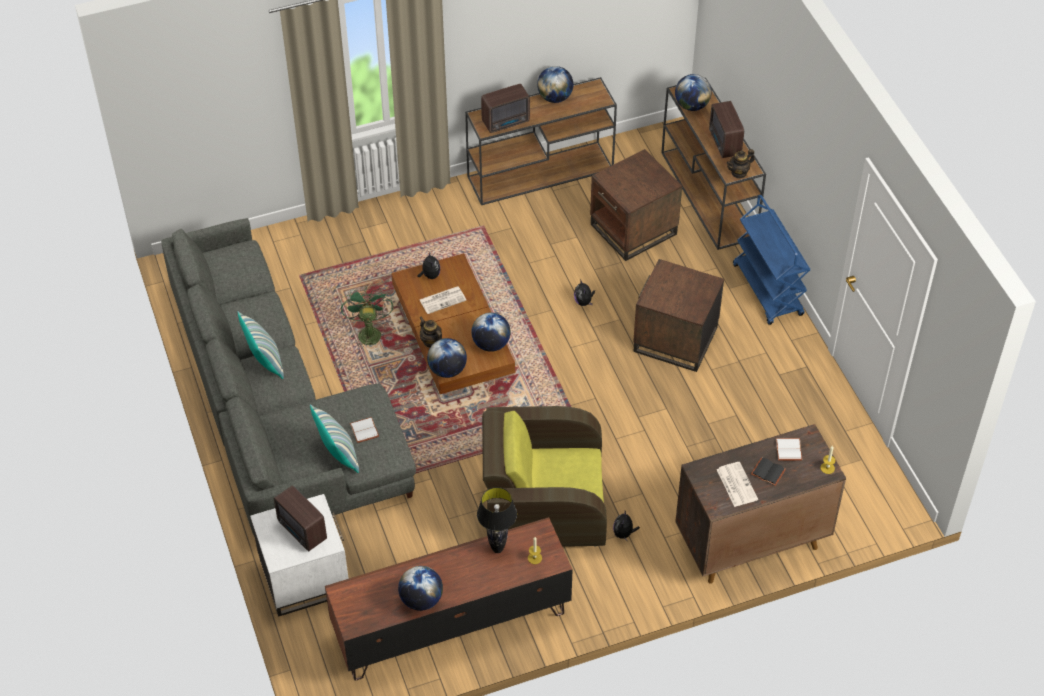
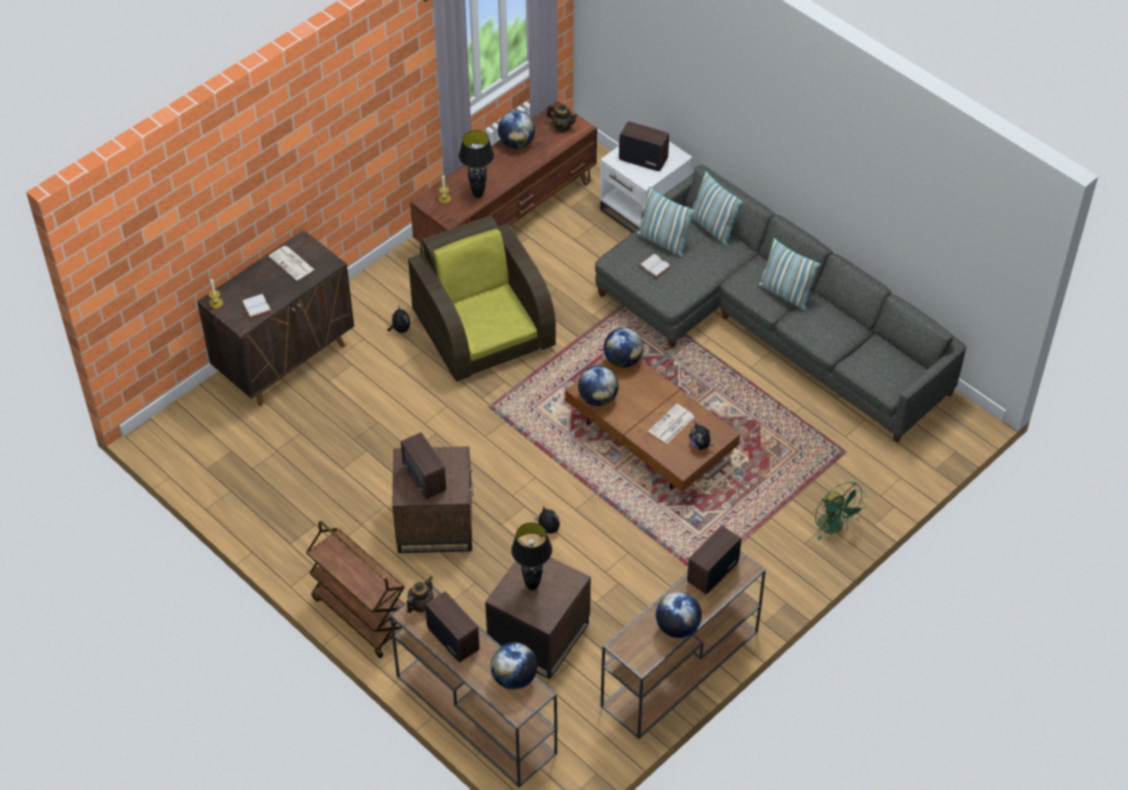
camera: 155 degrees right, 0 degrees up
(280, 452) = (712, 227): none -> pillow
(368, 332) = (738, 420): green fan -> green fan (835, 527)
(431, 341) = (655, 380): teapot -> teapot (562, 126)
(543, 502) = (483, 329): brown armchair -> brown armchair turned 90 degrees counterclockwise
(640, 183) = (532, 586): none -> black table lamp
(687, 289) = (424, 480): none -> radio
(767, 472) = (268, 281): black book -> none
(768, 290) = (360, 615): blue cart -> brown cart

